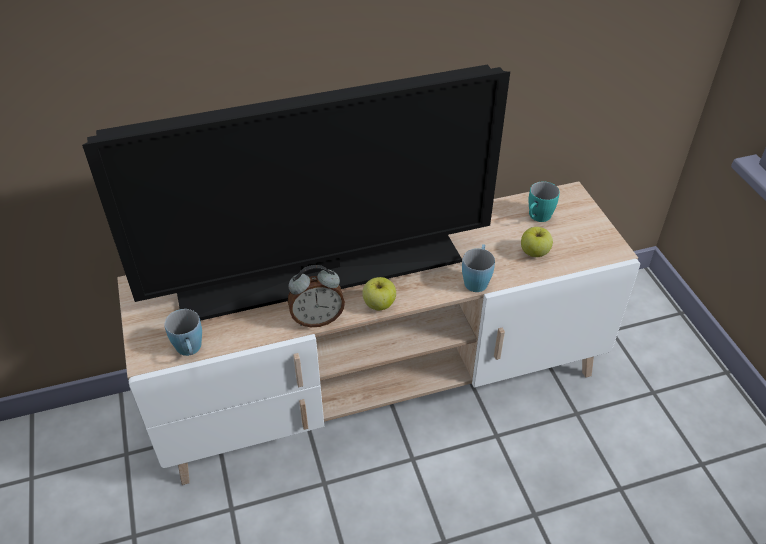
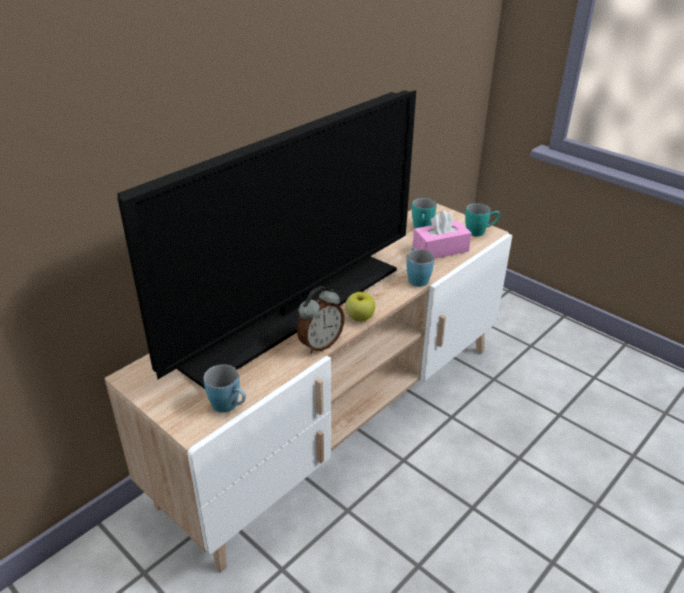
camera: 30 degrees left, 10 degrees down
(534, 252) = (440, 249): apple -> pink tissue box
(602, 245) = (480, 232): none -> turquoise mug

